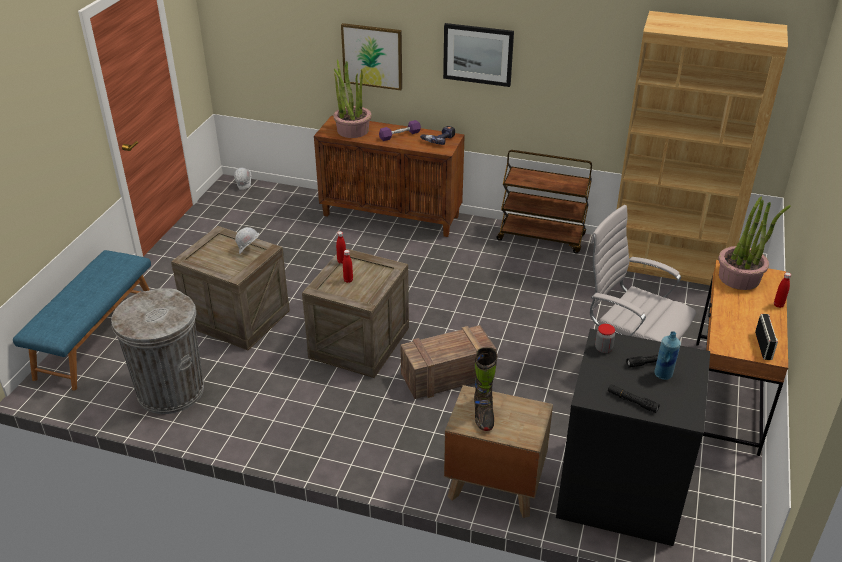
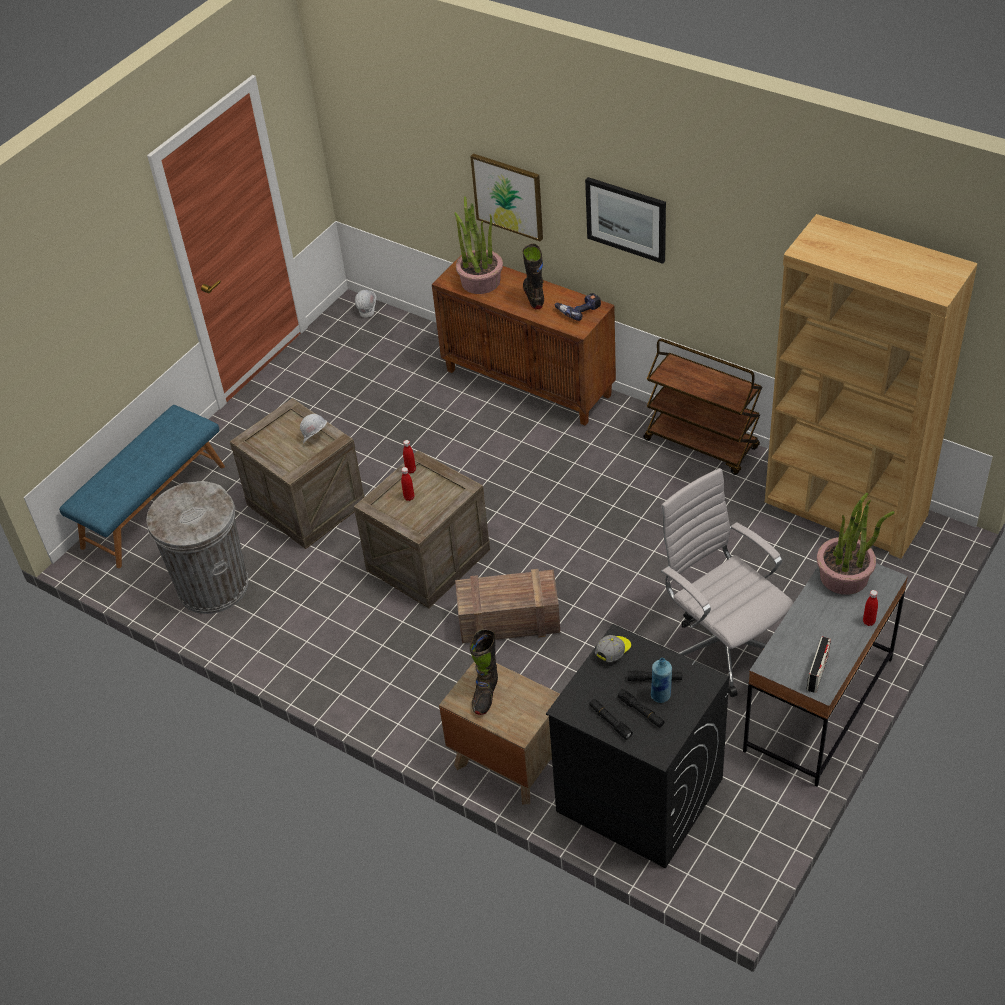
camera: 20 degrees right, 10 degrees up
(399, 135) = (534, 297): purple dumbbell -> black boot
(603, 348) = (613, 652): jar -> cap
(654, 389) = (641, 712): none -> black flashlight
(725, 396) = (818, 705): brown desk -> grey desk

